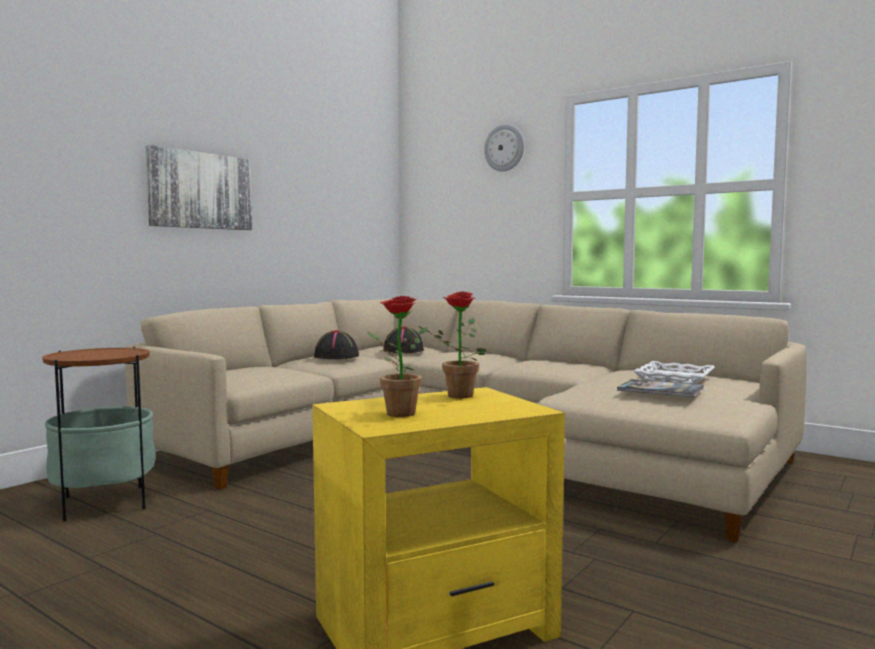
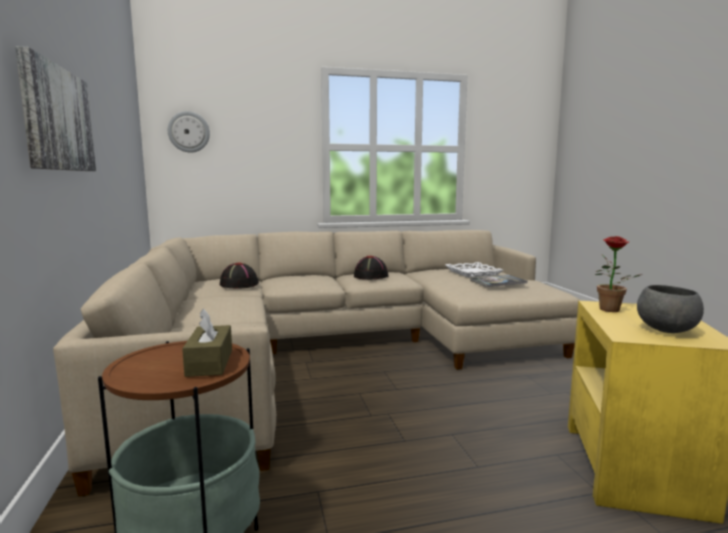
camera: 50 degrees left, 5 degrees up
(101, 355) = (210, 363): none -> brown tissue box
(337, 356) = (221, 302): black hat -> black hat (371, 276)
(394, 413) = (665, 331): potted plant -> grey bowl
(504, 148) = (266, 101): wall clock -> wall clock (189, 132)

